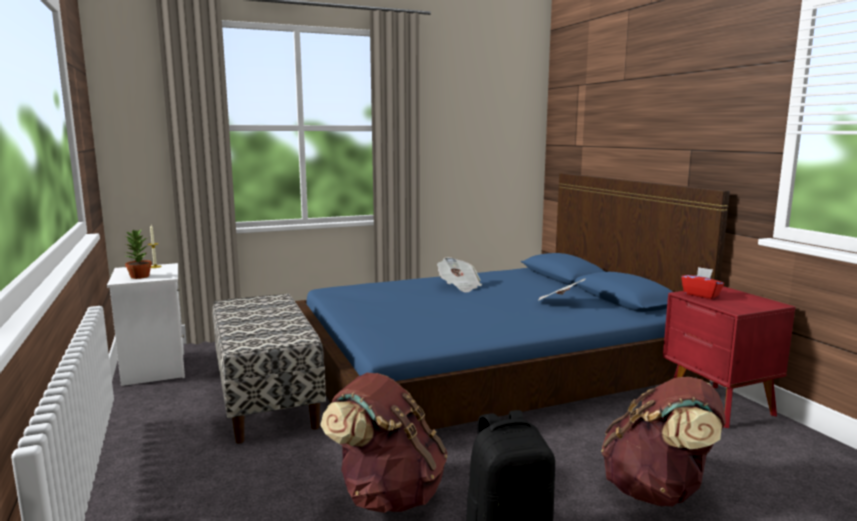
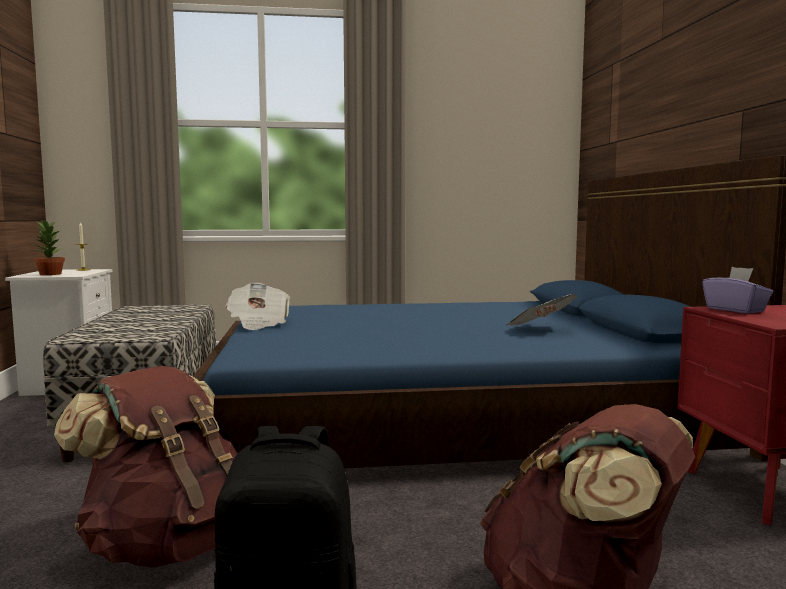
camera: 15 degrees right, 5 degrees down
(459, 286) = (426, 310): newspaper -> newspaper (258, 324)
(701, 295) = (735, 310): red tissue box -> purple tissue box

